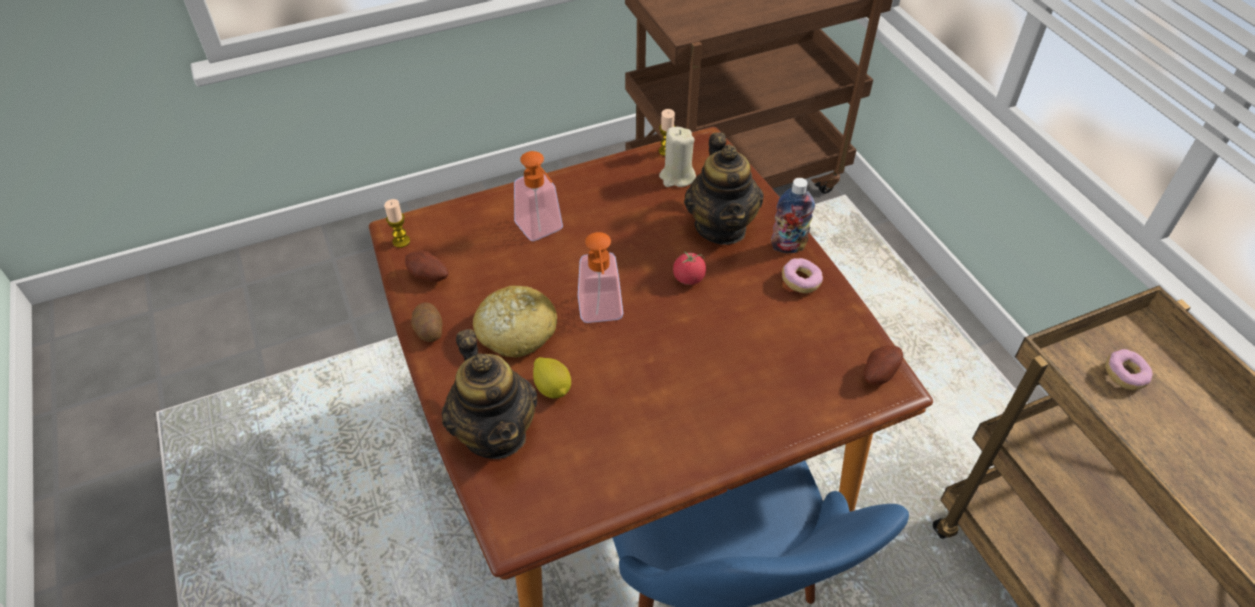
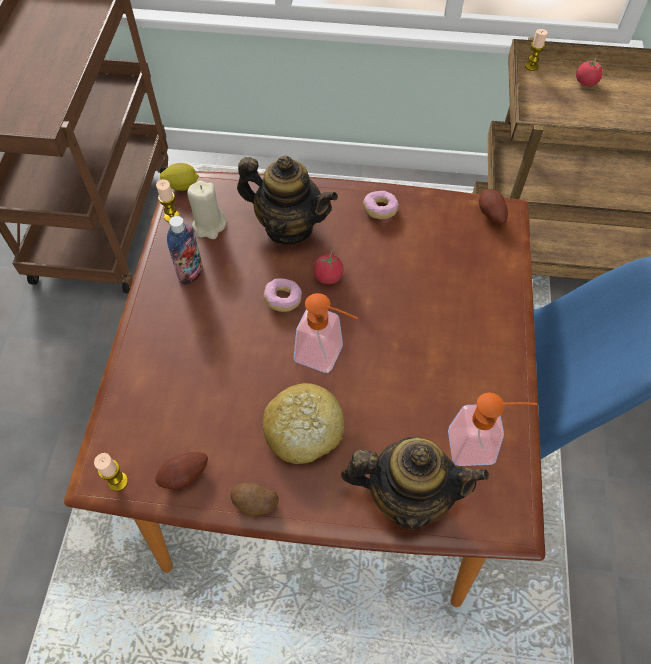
camera: 60 degrees left, 10 degrees up
(543, 231) = (197, 353): soap dispenser -> soap dispenser (480, 445)
(552, 388) = (383, 429): lemon -> lemon (182, 186)
(788, 246) = (339, 198): bottle -> bottle (191, 273)
(1124, 376) = (557, 101): donut -> donut (283, 300)
(1153, 330) = (531, 66): none -> candle
(1190, 393) = (586, 82): none -> tomato

